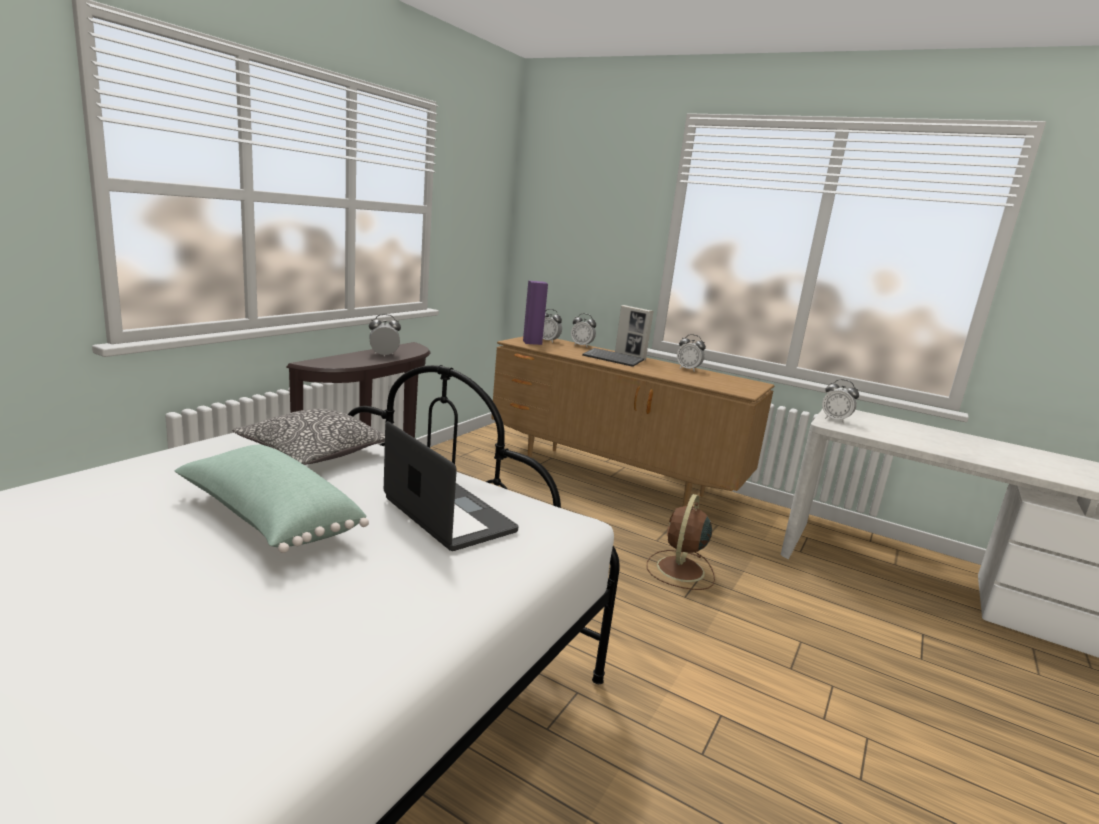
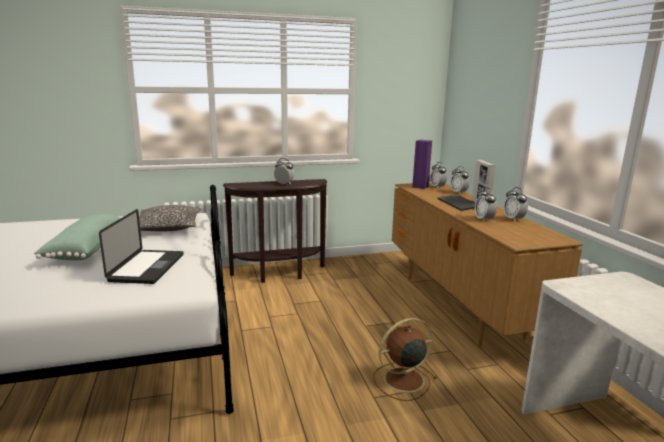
camera: 45 degrees right, 0 degrees up
(835, 420) = (585, 284): alarm clock -> alarm clock (484, 219)

